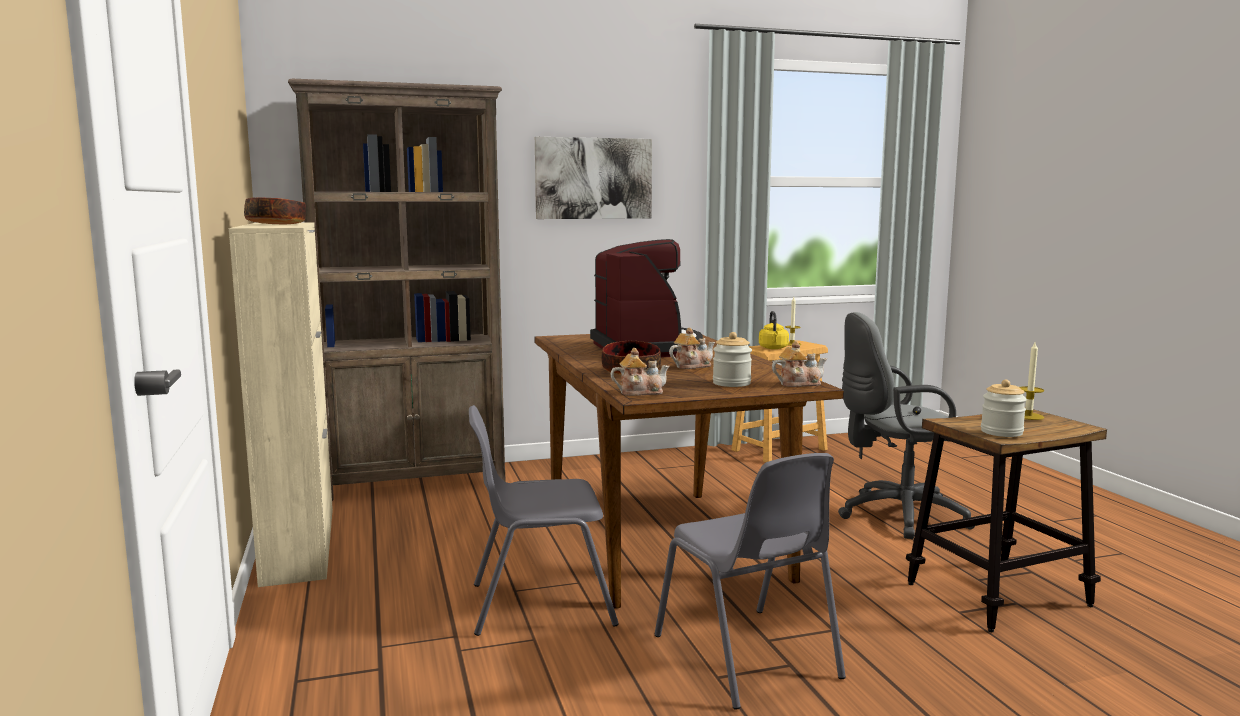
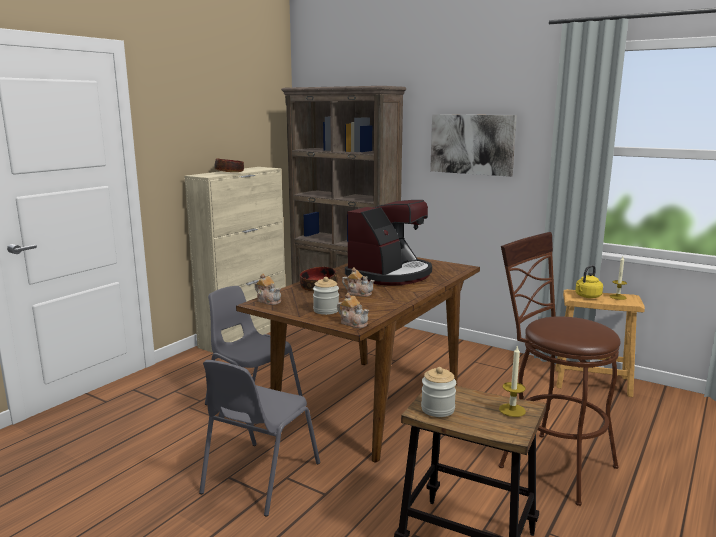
camera: 50 degrees right, 5 degrees up
(896, 516) = (548, 462): grey office chair -> brown stool

